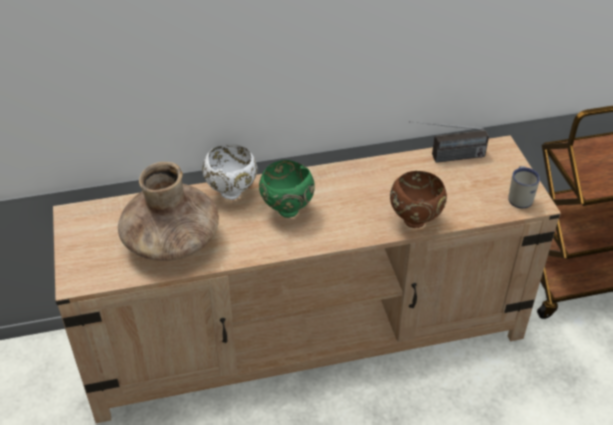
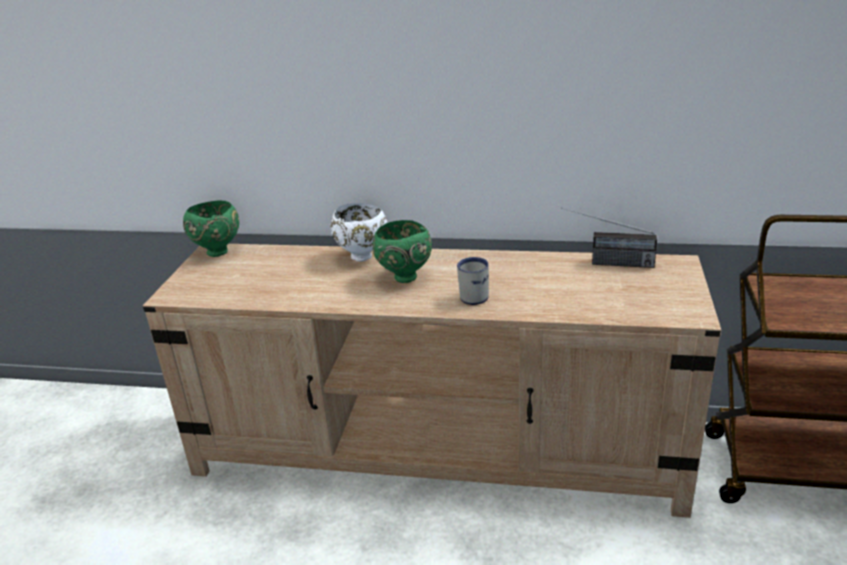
camera: 25 degrees right, 15 degrees down
(81, 215) = (218, 251): none -> green bowl
(171, 241) = (277, 281): brown vase -> none
(416, 220) = (535, 306): brown bowl -> none
(520, 197) = (676, 307): white mug -> white mug (477, 295)

